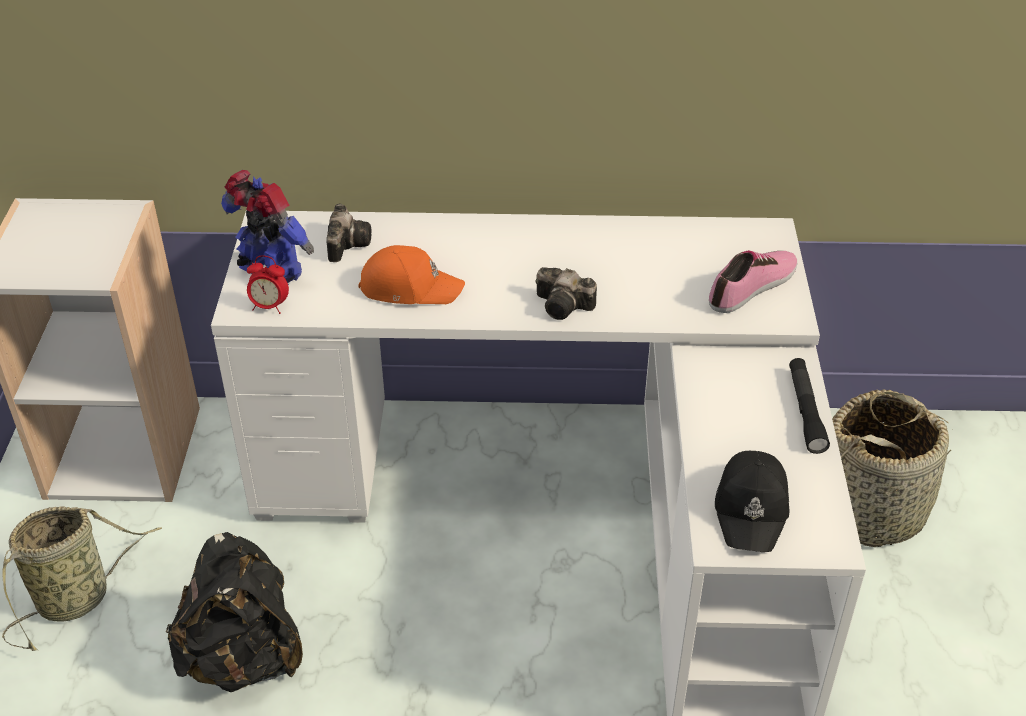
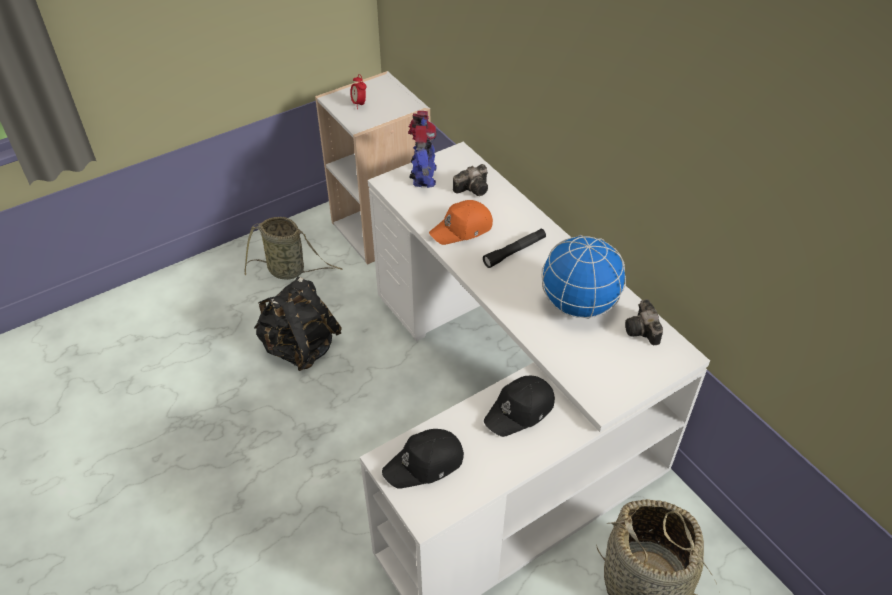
camera: 55 degrees right, 5 degrees up
(269, 307) = (398, 190): alarm clock -> alarm clock (359, 104)
(410, 287) = (462, 229): orange cap -> orange cap turned 90 degrees clockwise
(565, 306) = (508, 296): camera -> camera (643, 331)
(631, 262) = (578, 305): none -> globe
(735, 391) = (520, 411): none -> black cap
(753, 287) = (614, 372): shoe -> none
(805, 411) = (534, 453): black flashlight -> black flashlight (514, 252)

